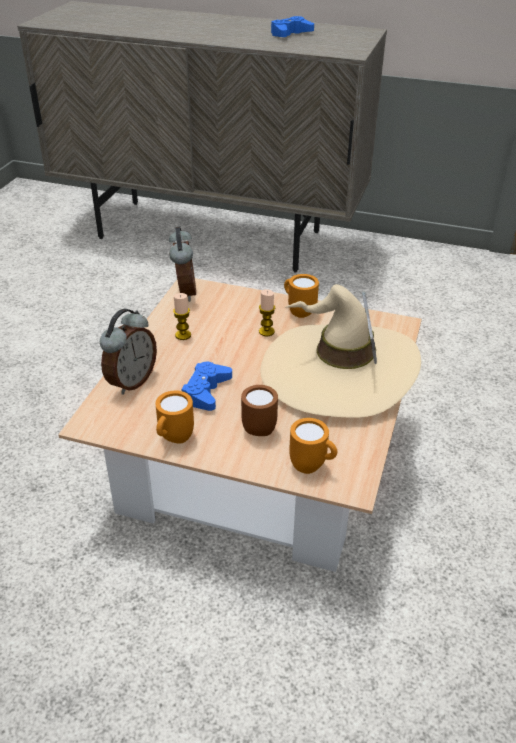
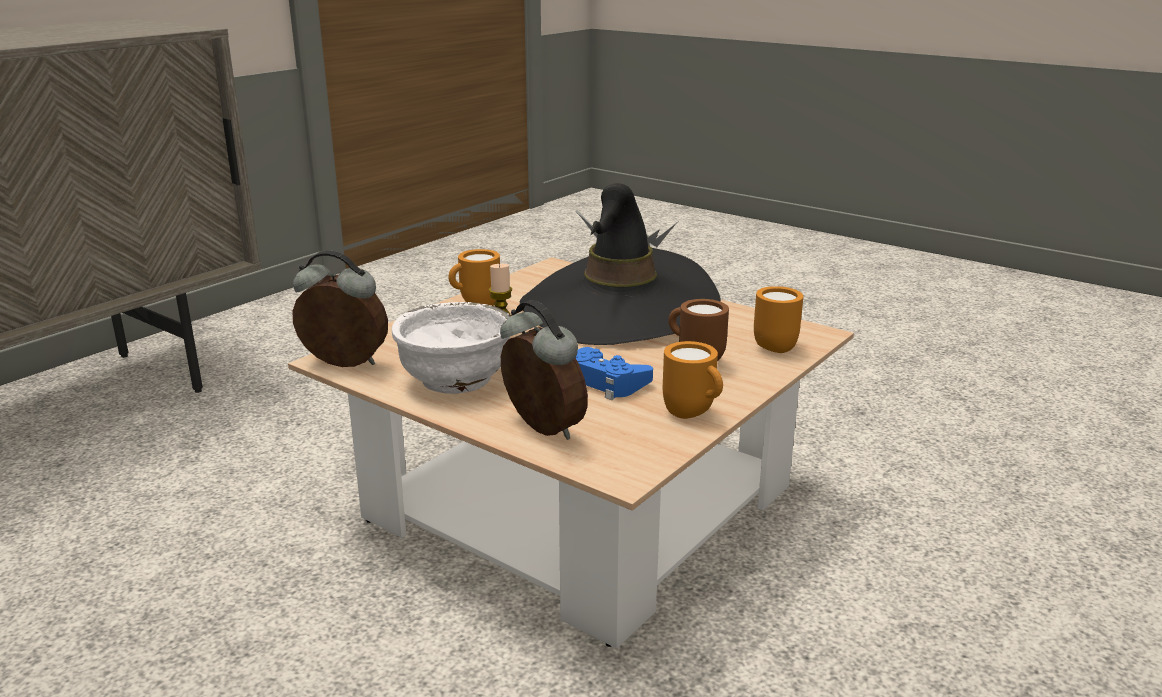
camera: 70 degrees left, 15 degrees down
(183, 335) = (457, 380): candle -> white bowl
(290, 34) = (44, 32): blue game controller -> none
(338, 372) = (619, 307): beige hat -> black hat

